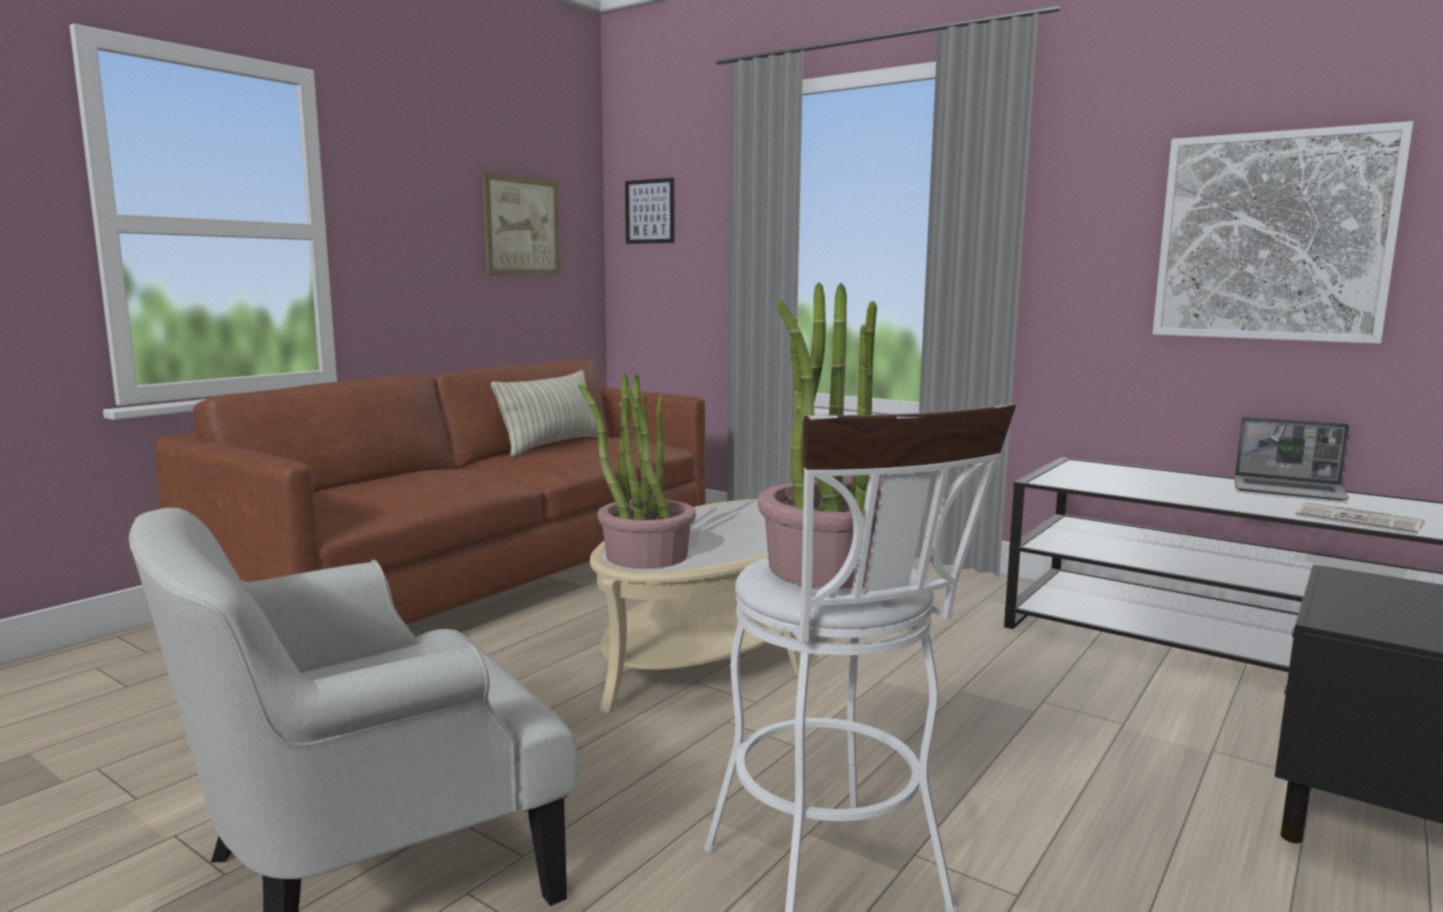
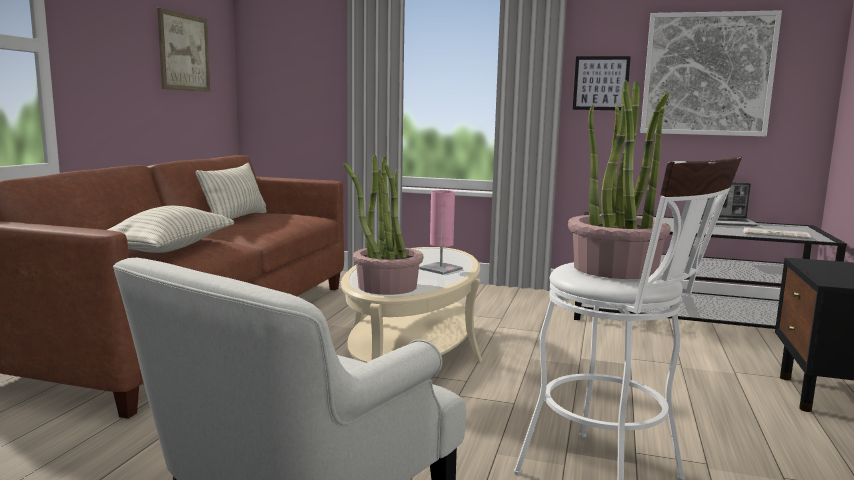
camera: 20 degrees left, 0 degrees up
(414, 484) = (168, 249): none -> pillow
(650, 211) = (276, 46): picture -> picture (601, 83)
(753, 535) = (441, 269): none -> pink table lamp

